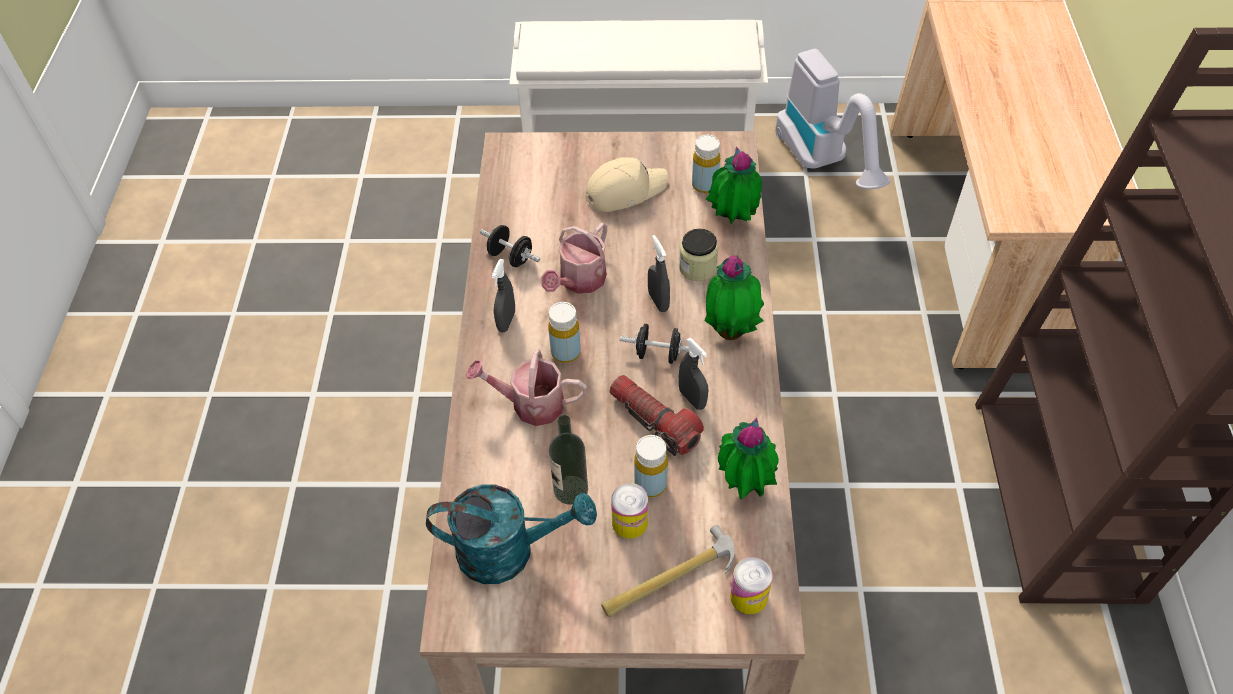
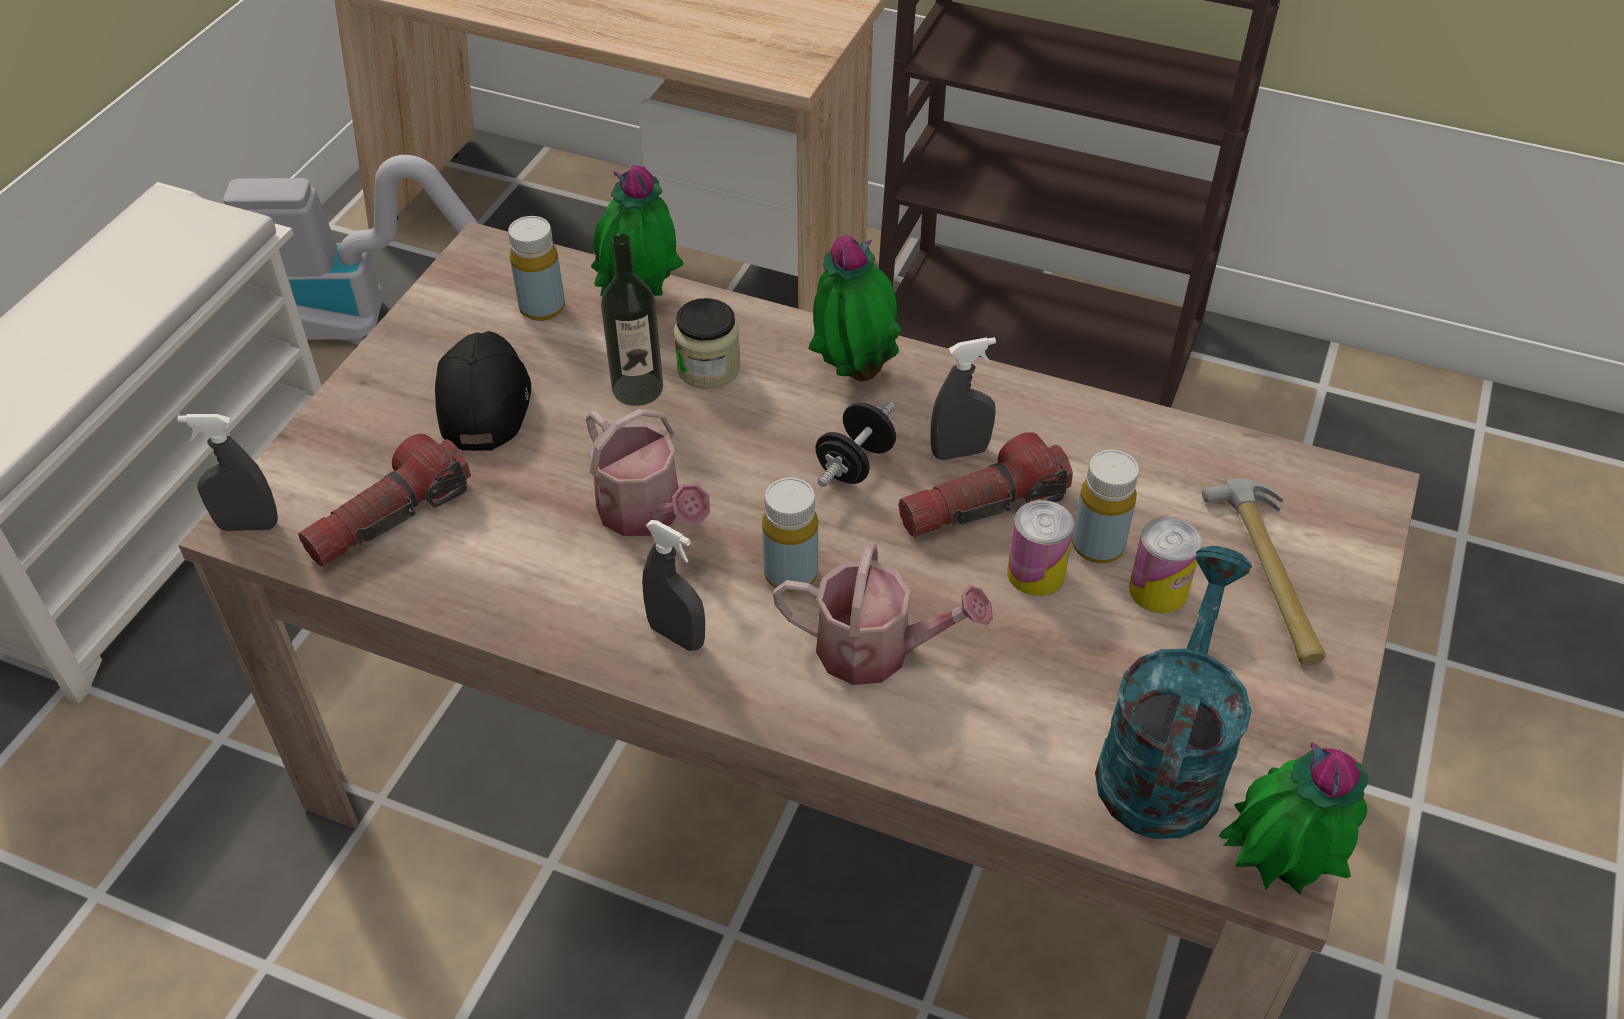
camera: 70 degrees left, 5 degrees down
(511, 257) = (529, 590): black dumbbell -> none
(530, 404) = (877, 650): watering can -> watering can turned 105 degrees counterclockwise
(531, 191) = (390, 518): none -> flashlight
(570, 490) = (1072, 645): bottle -> bottle (637, 388)
(625, 190) = (483, 400): beige cap -> black cap
(658, 301) = (749, 432): grey spray bottle -> grey spray bottle (248, 525)
(743, 486) = (1138, 447): potted plant -> potted plant (1273, 875)
(748, 596) = (1320, 499): can -> can (1036, 573)

